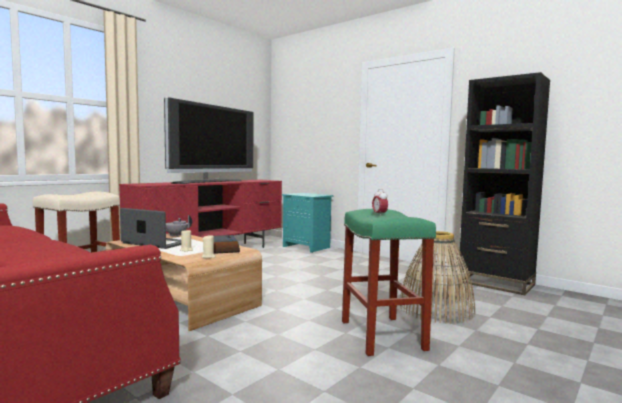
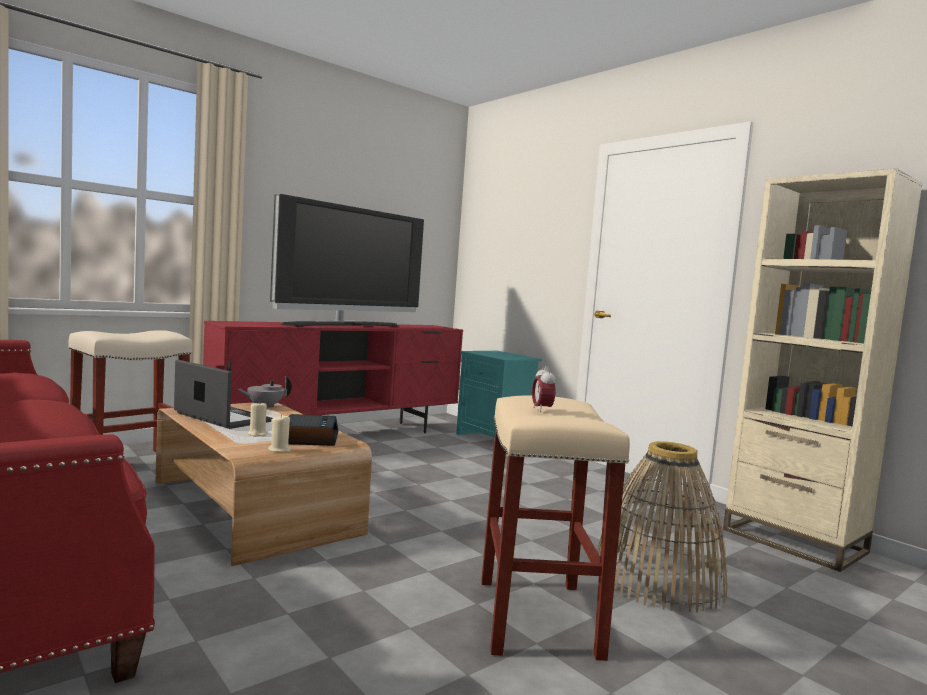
camera: 10 degrees right, 0 degrees up
(383, 335) = (539, 618): green stool -> beige stool
(496, 283) = (794, 541): black bookcase -> beige bookcase

